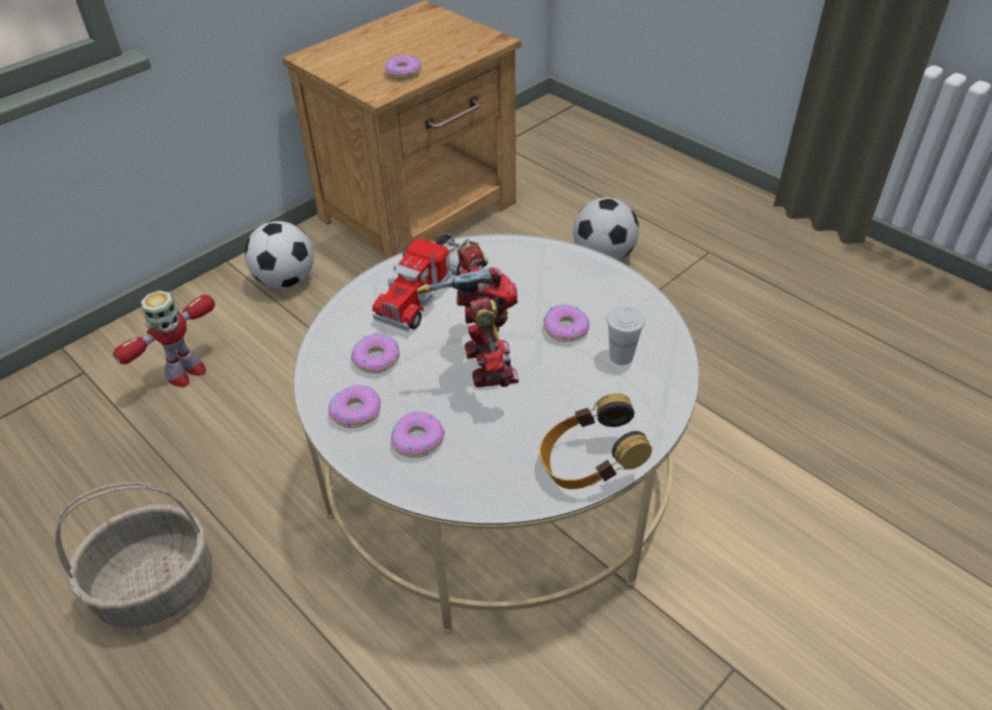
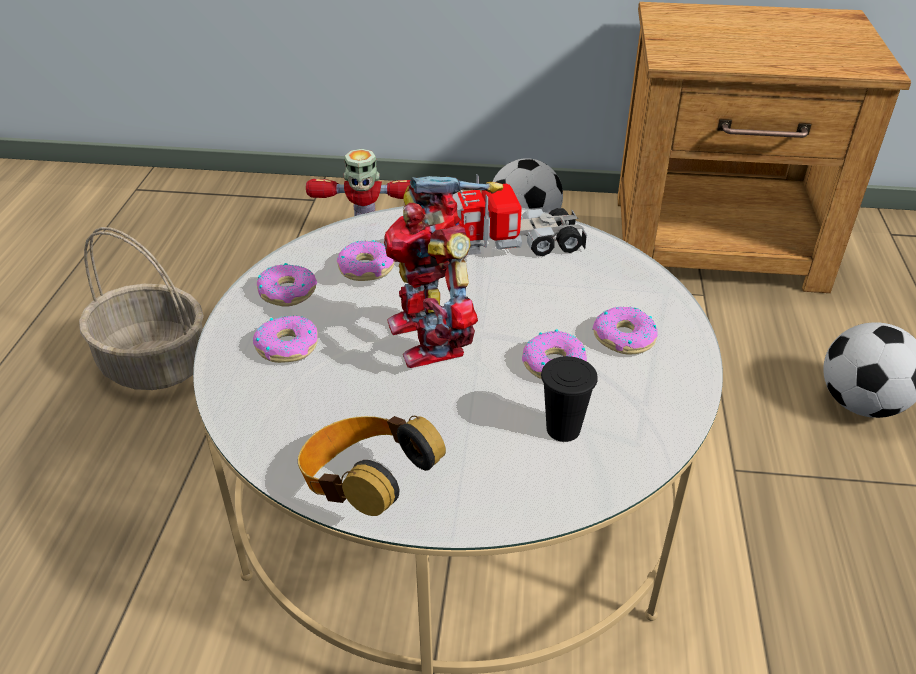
camera: 50 degrees right, 5 degrees down
(403, 73) = (726, 54): donut -> donut (624, 338)
(485, 366) = (432, 337): toy robot -> toy robot turned 120 degrees clockwise
(621, 356) = (563, 429): white cup -> black cup

